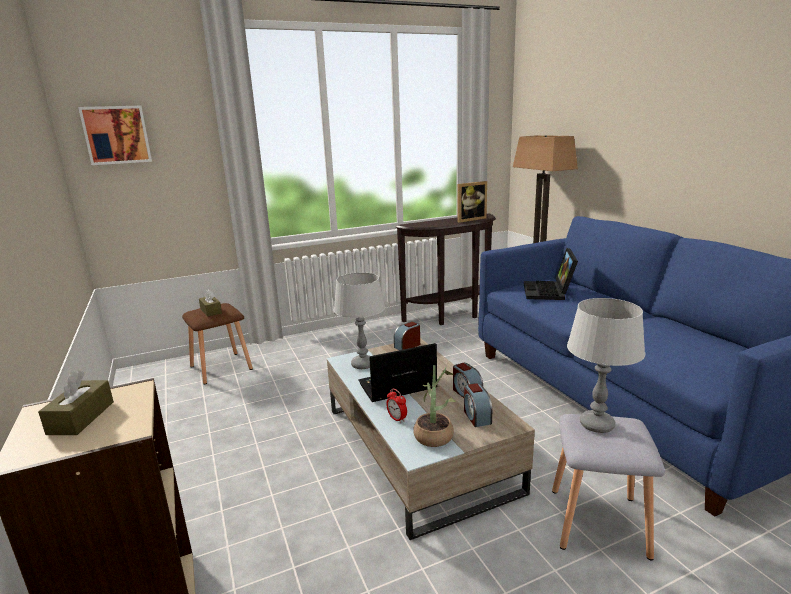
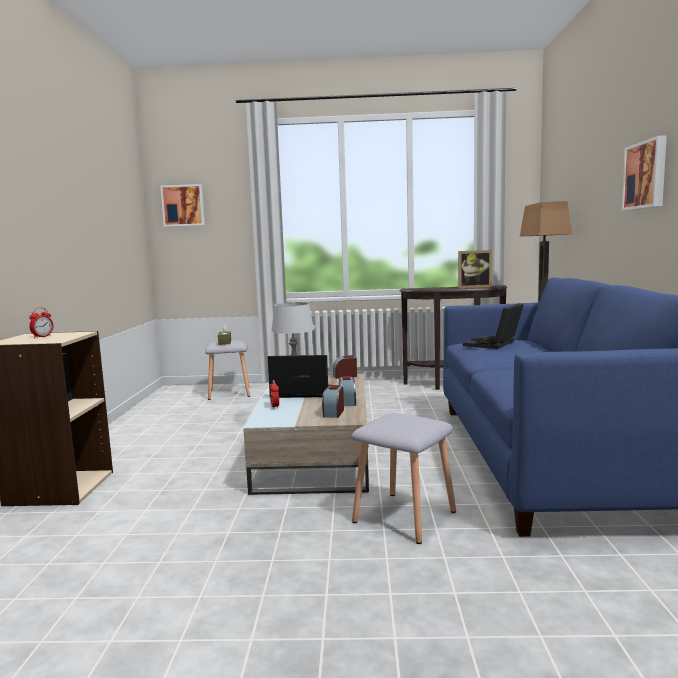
camera: 25 degrees right, 10 degrees down
(81, 418) = (42, 337): brown tissue box -> alarm clock
(222, 367) = (230, 393): brown stool -> grey stool
(434, 434) = (288, 416): potted plant -> none
(597, 425) = (400, 417): grey table lamp -> none
(704, 126) = (646, 175): none -> picture

